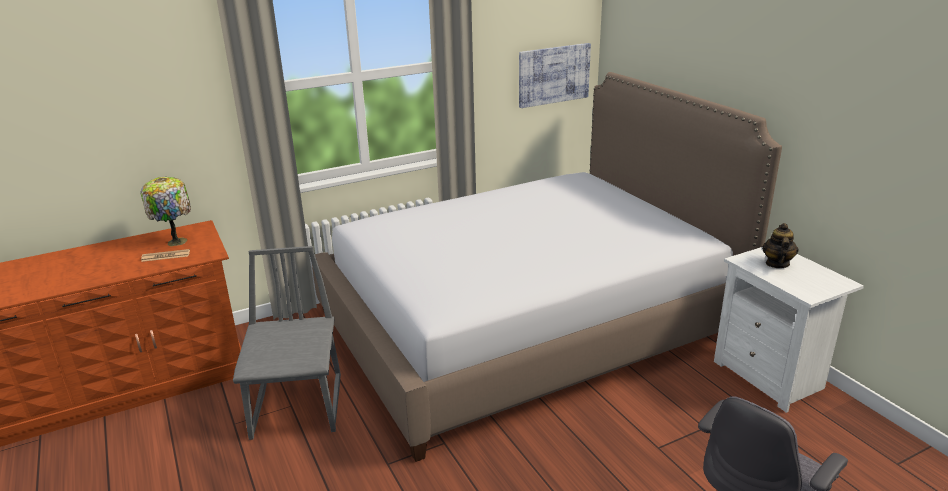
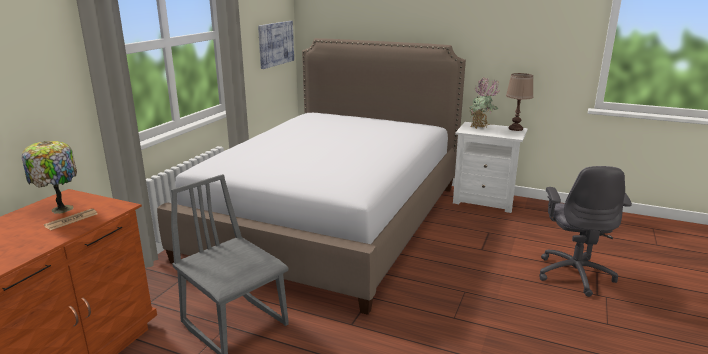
camera: 40 degrees left, 5 degrees down
(777, 264) = (481, 128): teapot -> potted plant
(837, 280) = (515, 128): none -> brown table lamp

